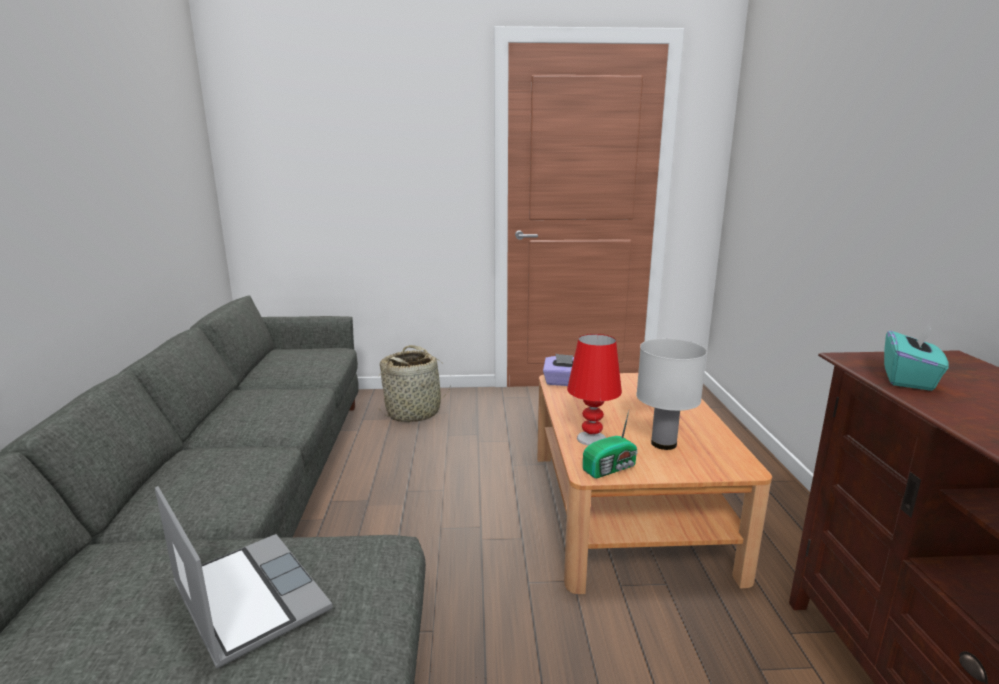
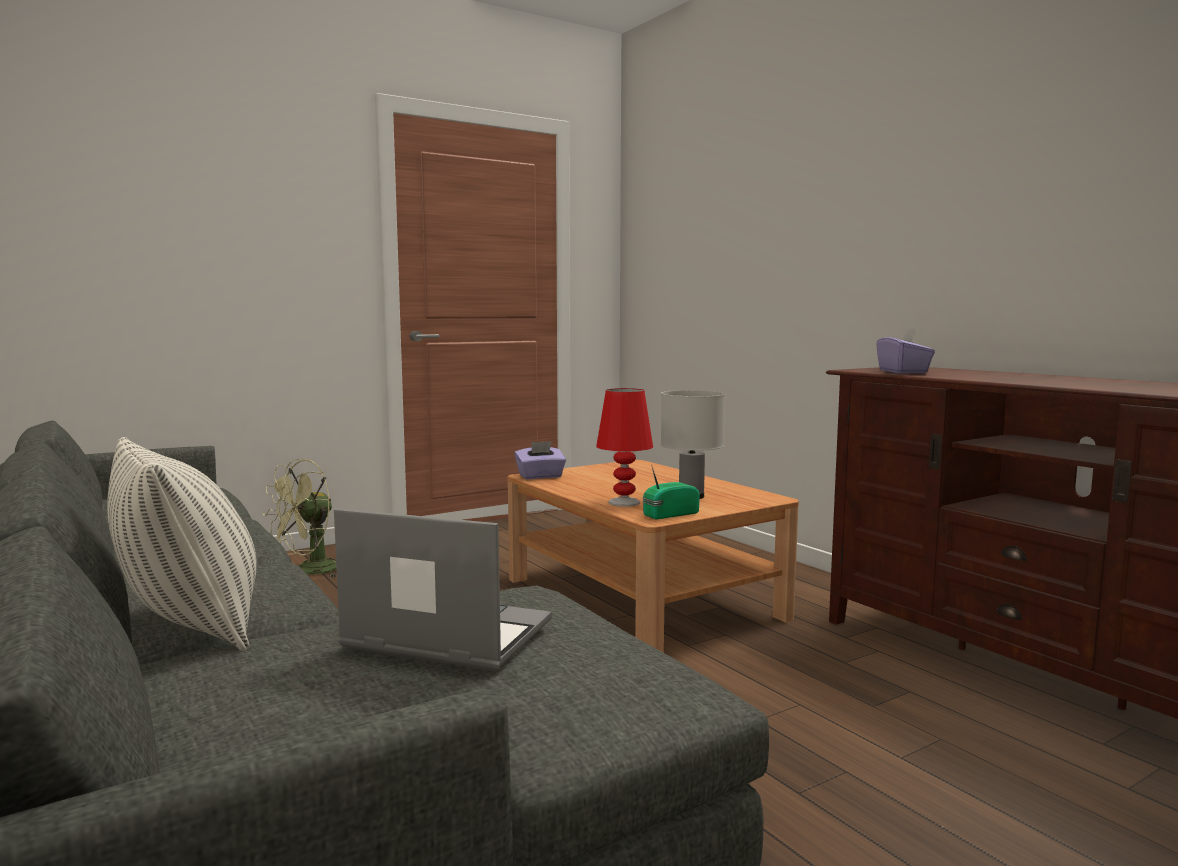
camera: 30 degrees left, 10 degrees down
(150, 515) = (190, 626): none -> pillow
(414, 412) = (309, 571): basket -> green fan
(611, 468) = (668, 514): radio -> radio turned 150 degrees counterclockwise
(908, 379) = (903, 372): turquoise tissue box -> purple tissue box

